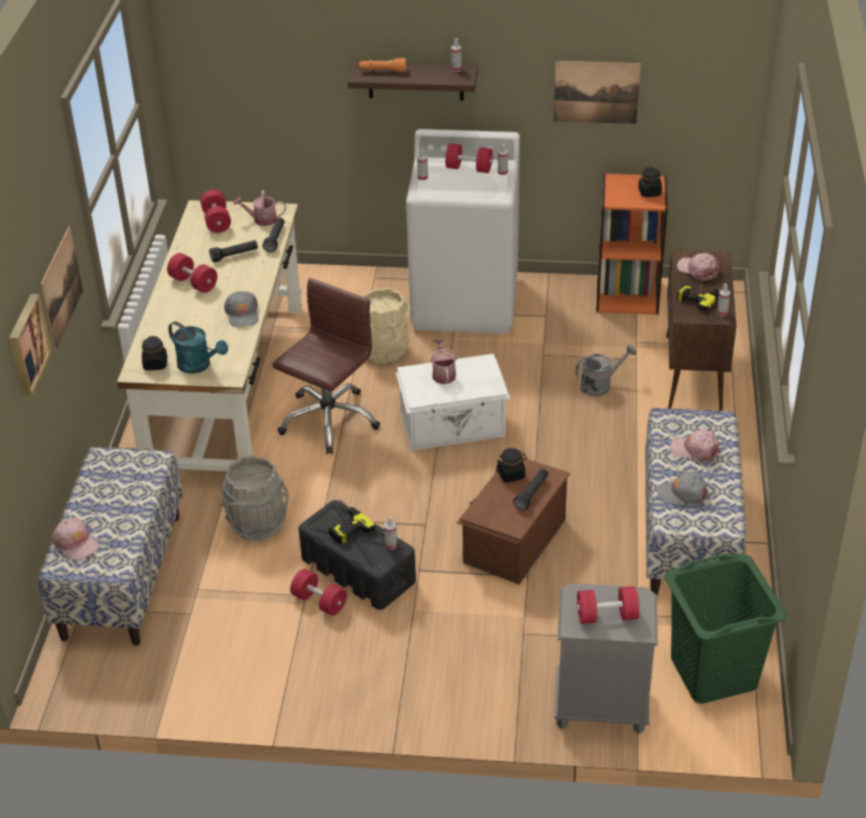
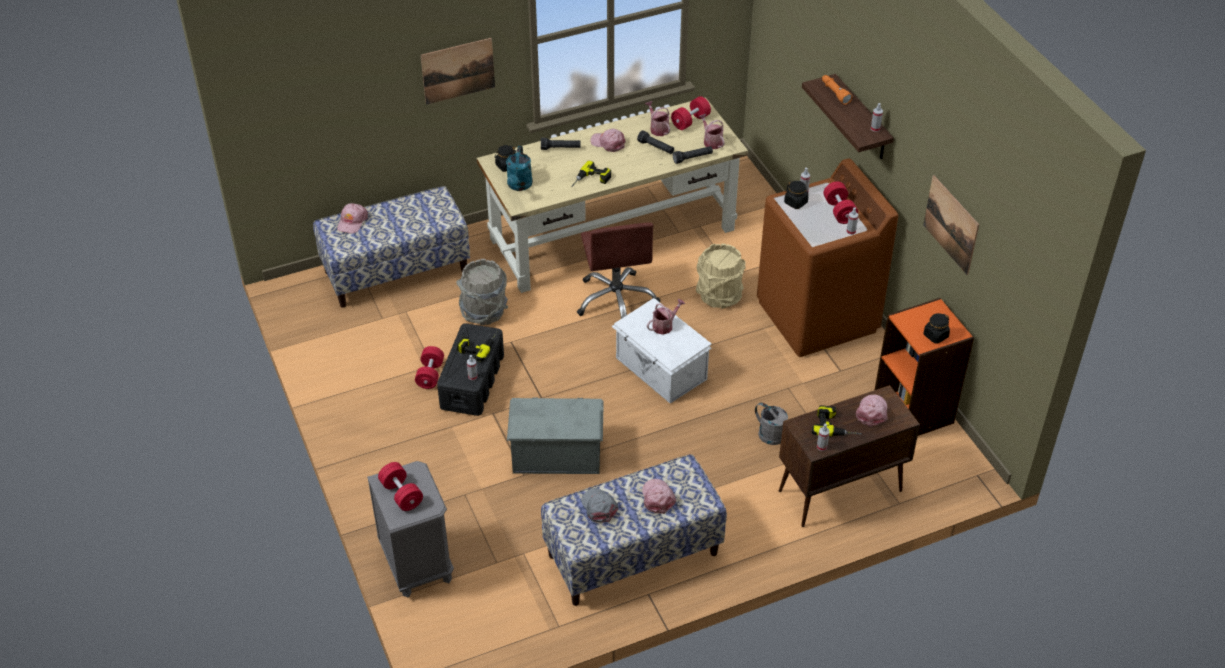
camera: 60 degrees right, 5 degrees up
(26, 344) = (378, 82): picture -> none
(193, 283) = (608, 143): red dumbbell -> pink cap
(205, 244) = (658, 128): none -> watering can
(242, 314) = (591, 181): grey cap -> power drill
(328, 420) = (616, 300): brown office chair -> brown office chair turned 75 degrees clockwise
(466, 302) = (817, 317): white washing machine -> brown washing machine
(511, 474) = (576, 407): black jar -> black jar (796, 202)
(512, 541) = (556, 452): brown storage box -> grey storage box
(532, 493) = (562, 426): black flashlight -> black flashlight (560, 148)
(713, 673) = (488, 620): green laundry basket -> none

